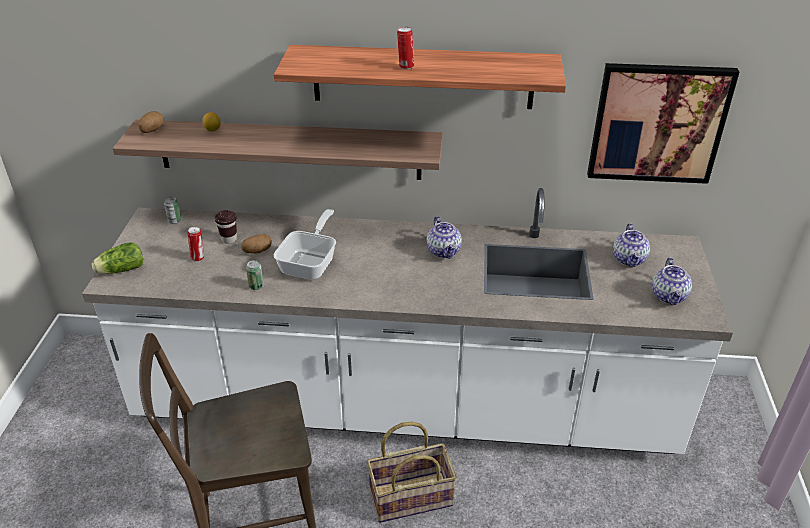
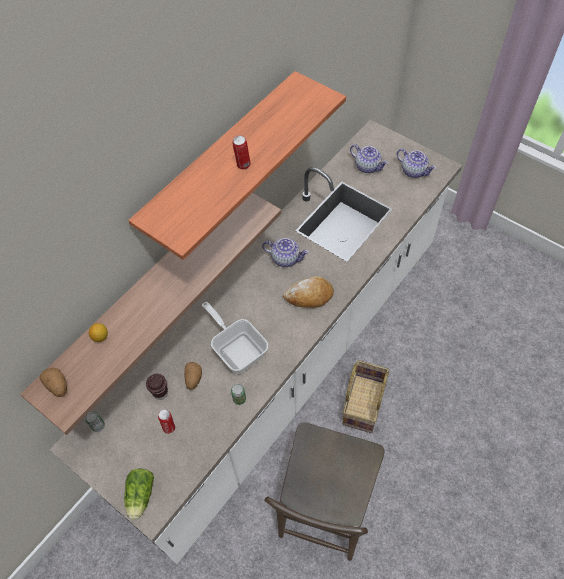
camera: 55 degrees left, 20 degrees up
(413, 284) = (309, 296): none -> bread
(658, 123) = (344, 70): picture -> none

